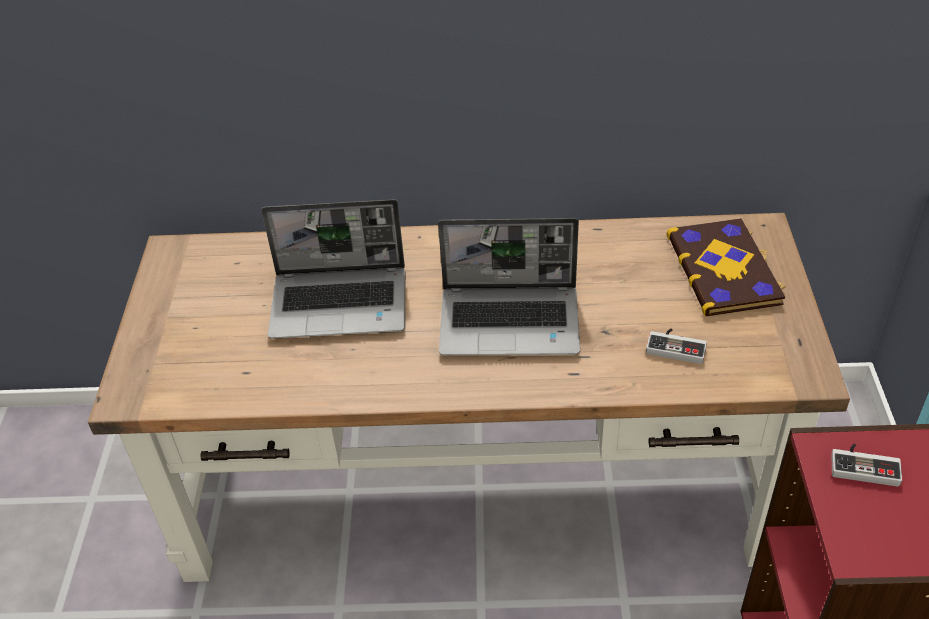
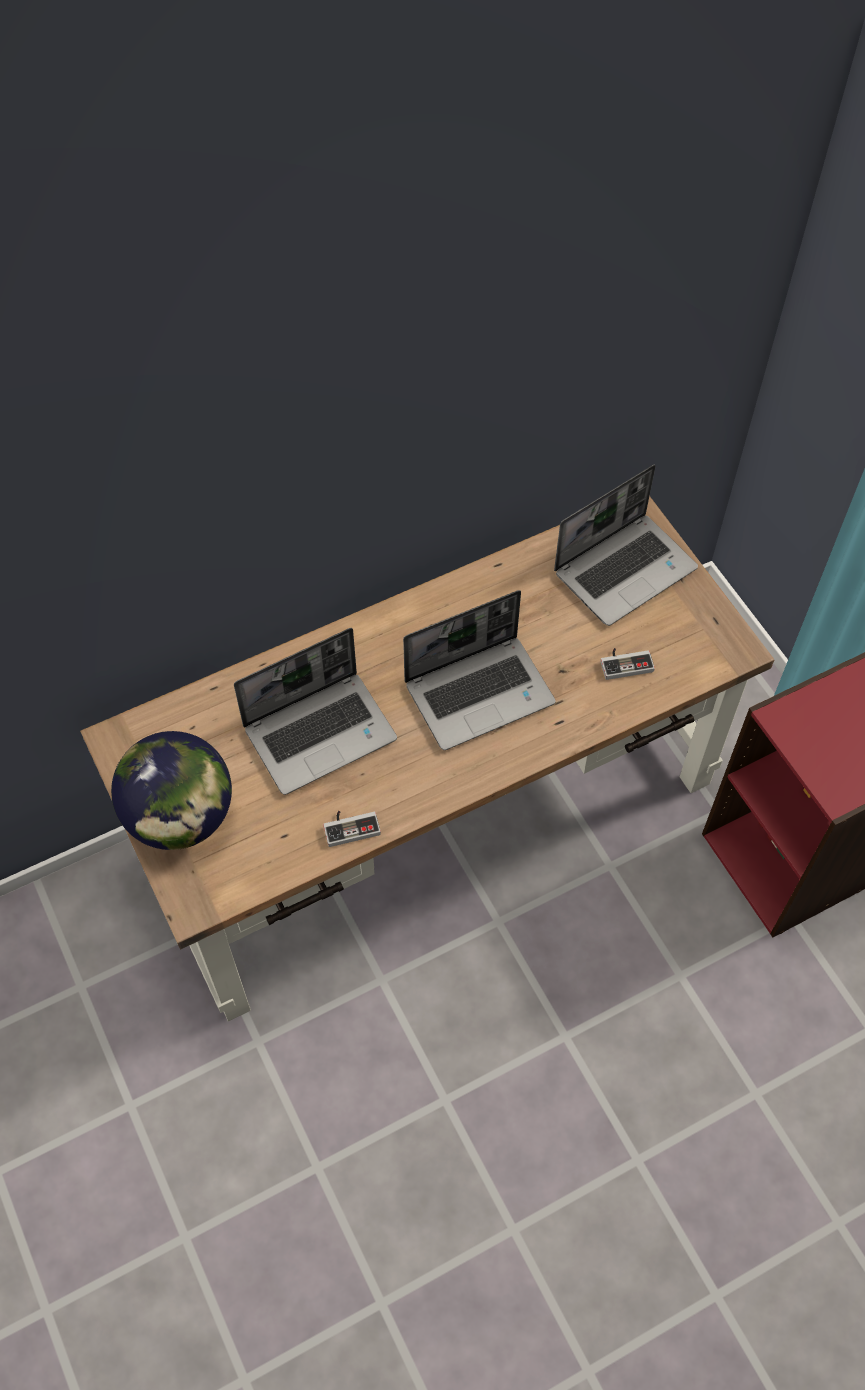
camera: 30 degrees left, 15 degrees up
(172, 325) = (181, 817): none -> globe
(725, 269) = (625, 569): book -> laptop
(864, 465) = (813, 718): game controller -> game controller (350, 826)

